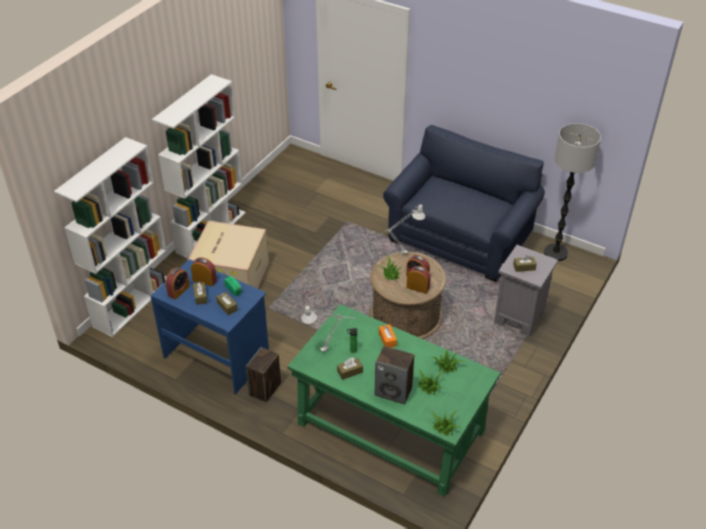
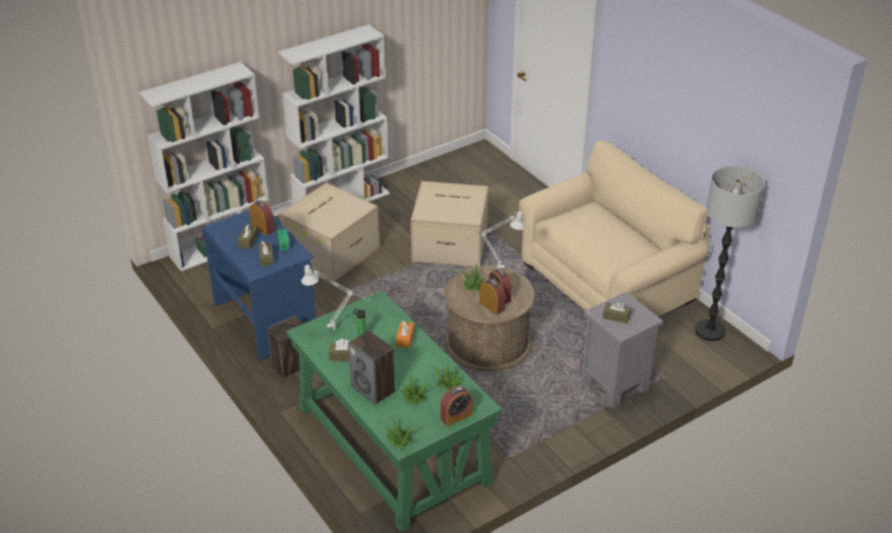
camera: 25 degrees right, 5 degrees down
(178, 291) = (231, 230): alarm clock -> alarm clock (456, 416)
(323, 241) = (451, 243): none -> cardboard box
(461, 237) = (607, 283): blue sofa -> beige sofa

